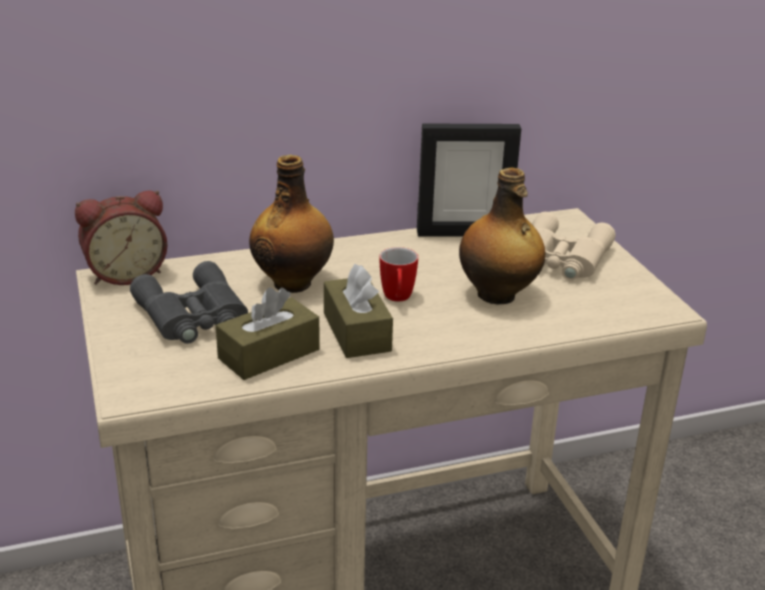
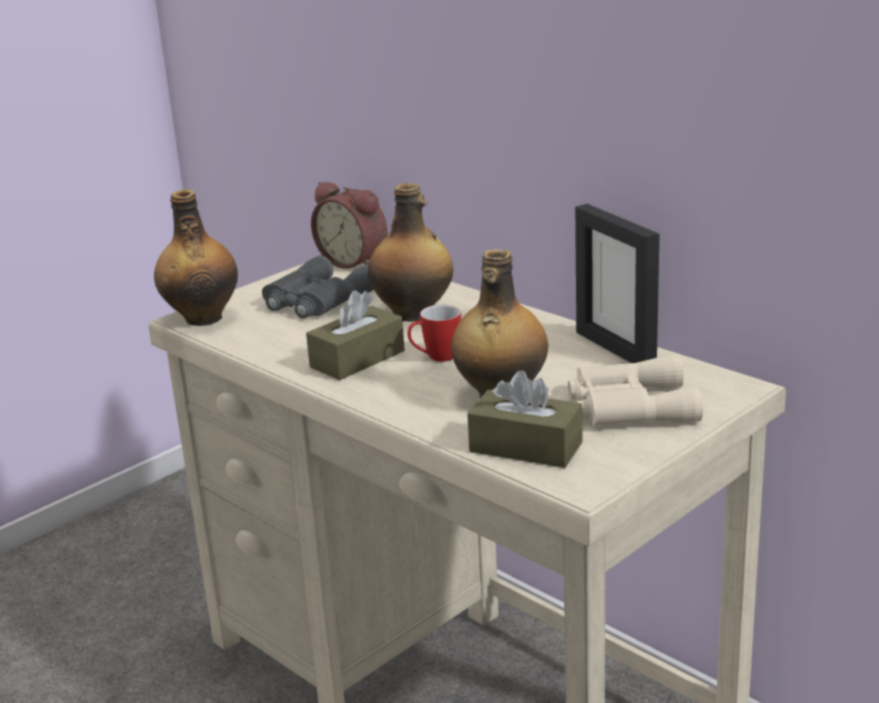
camera: 65 degrees right, 5 degrees down
(142, 385) = (203, 317): none -> bottle
(269, 354) = (287, 340): brown tissue box -> brown tissue box (526, 447)

